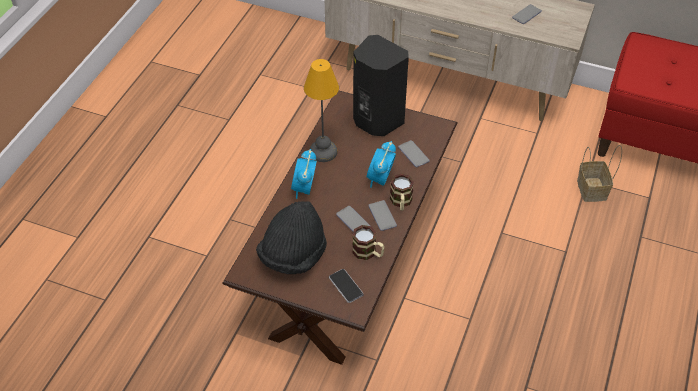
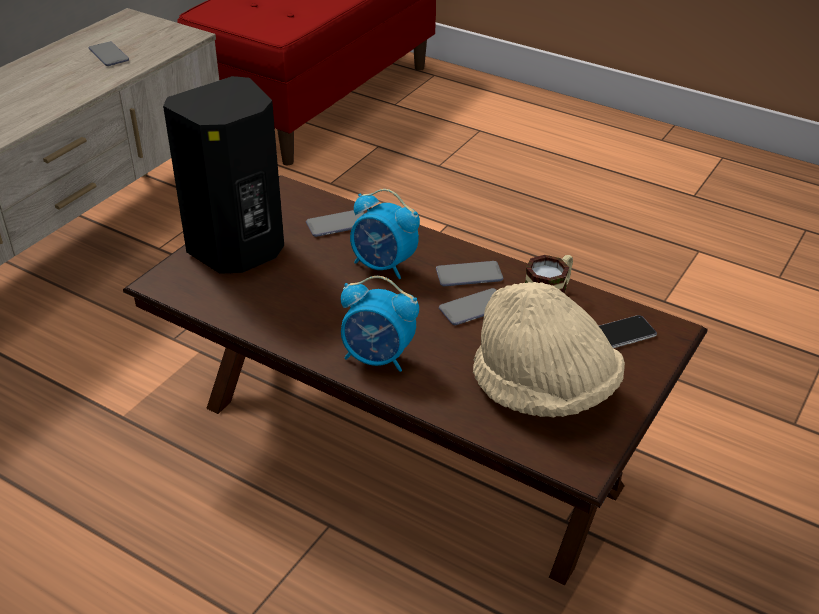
camera: 80 degrees left, 10 degrees down
(293, 255) = (543, 390): black hat -> beige hat
(323, 151) = (287, 322): table lamp -> none
(401, 202) = (443, 252): mug -> none
(592, 190) = (350, 182): basket -> none

